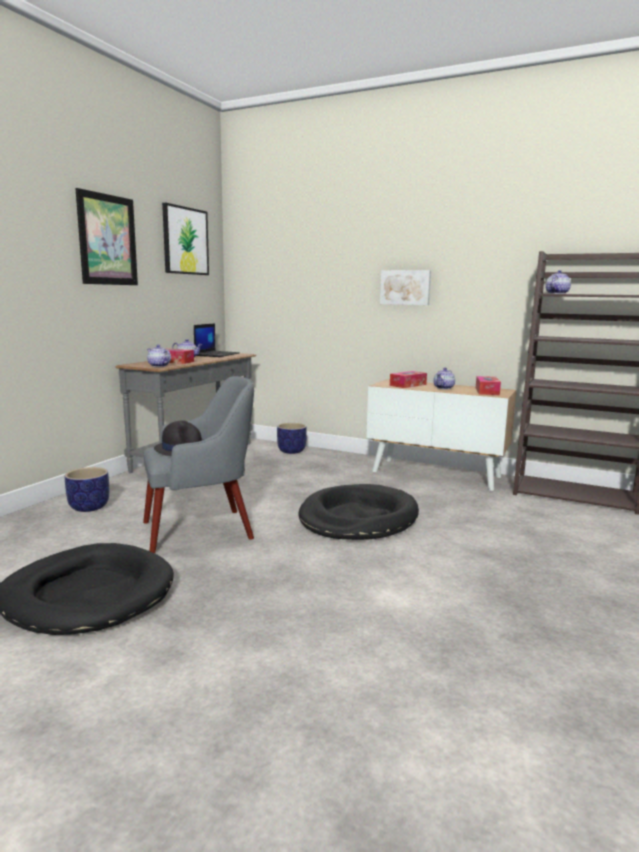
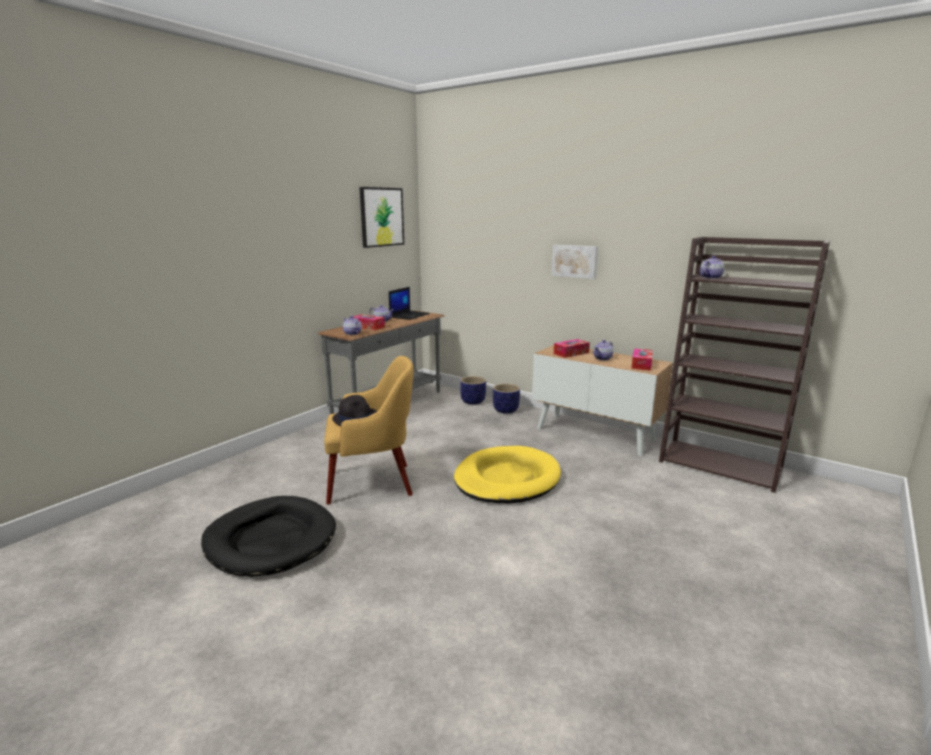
camera: 10 degrees right, 5 degrees up
(89, 507) = (291, 454): planter -> planter (506, 410)
(107, 240) = (309, 227): picture -> none
(201, 530) = (373, 483): grey armchair -> yellow armchair
(358, 518) = (506, 479): black dog bed -> yellow dog bed

